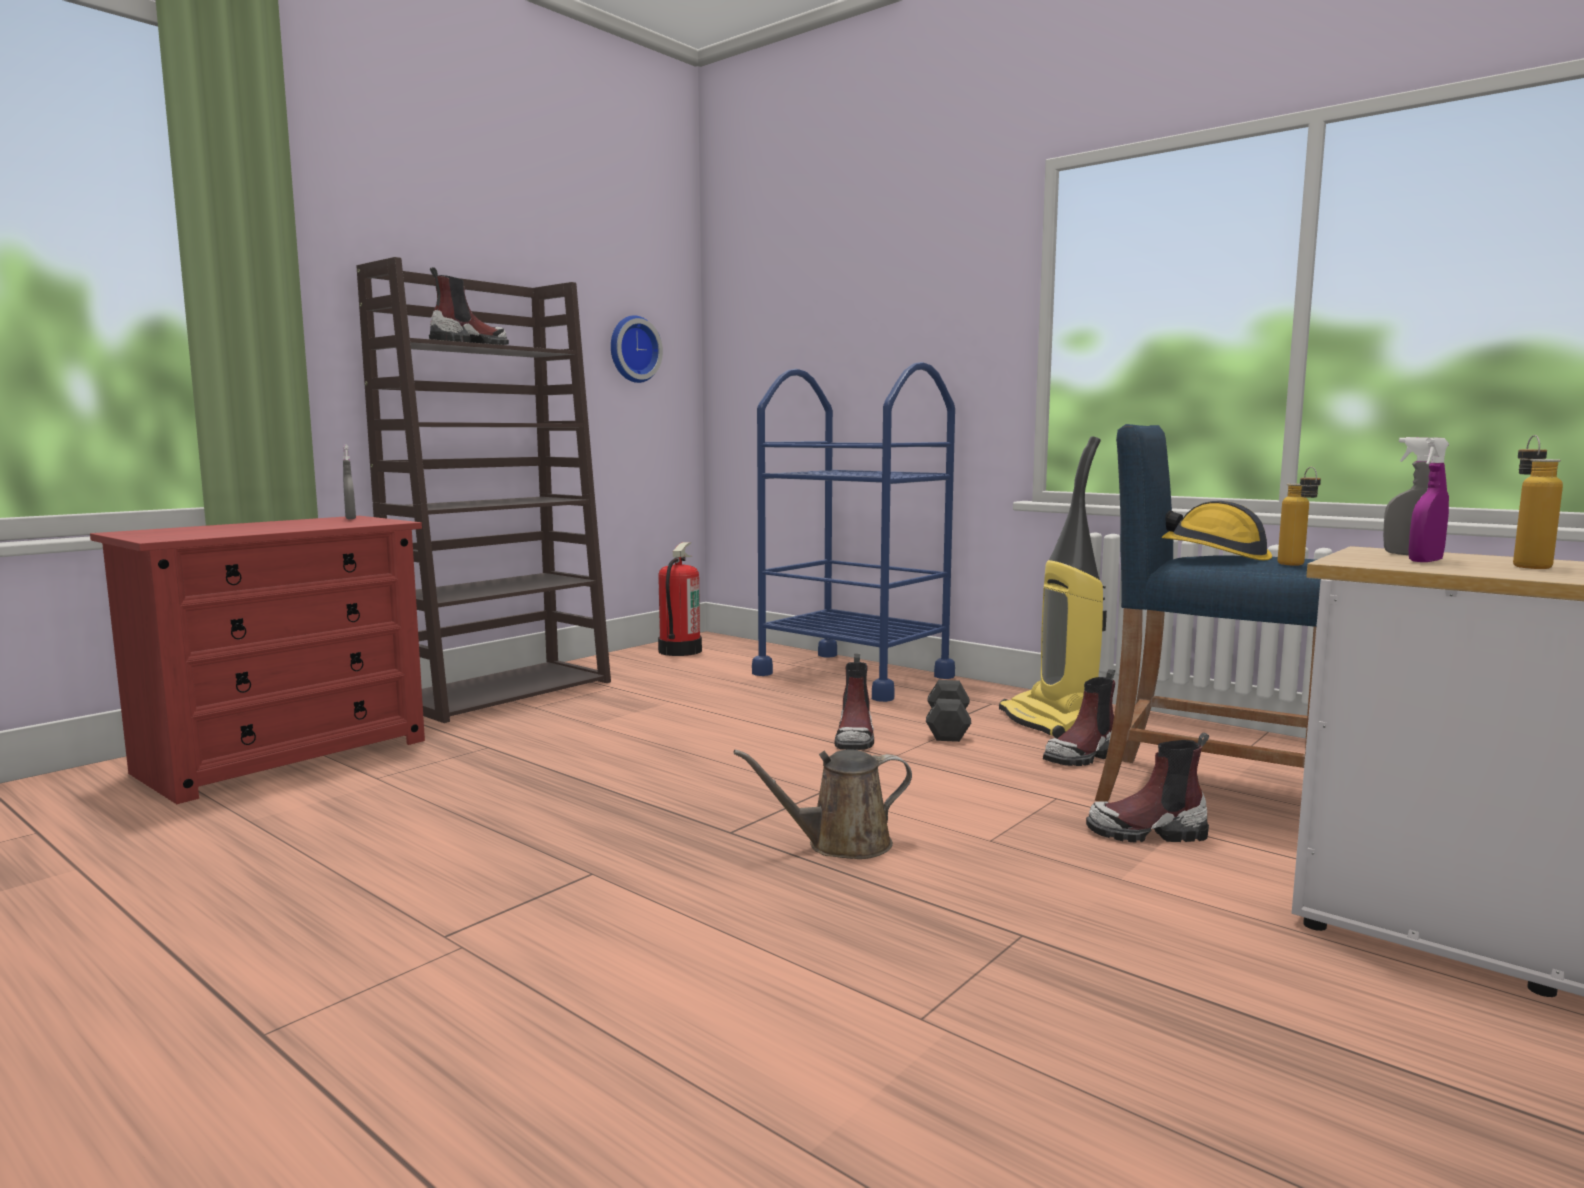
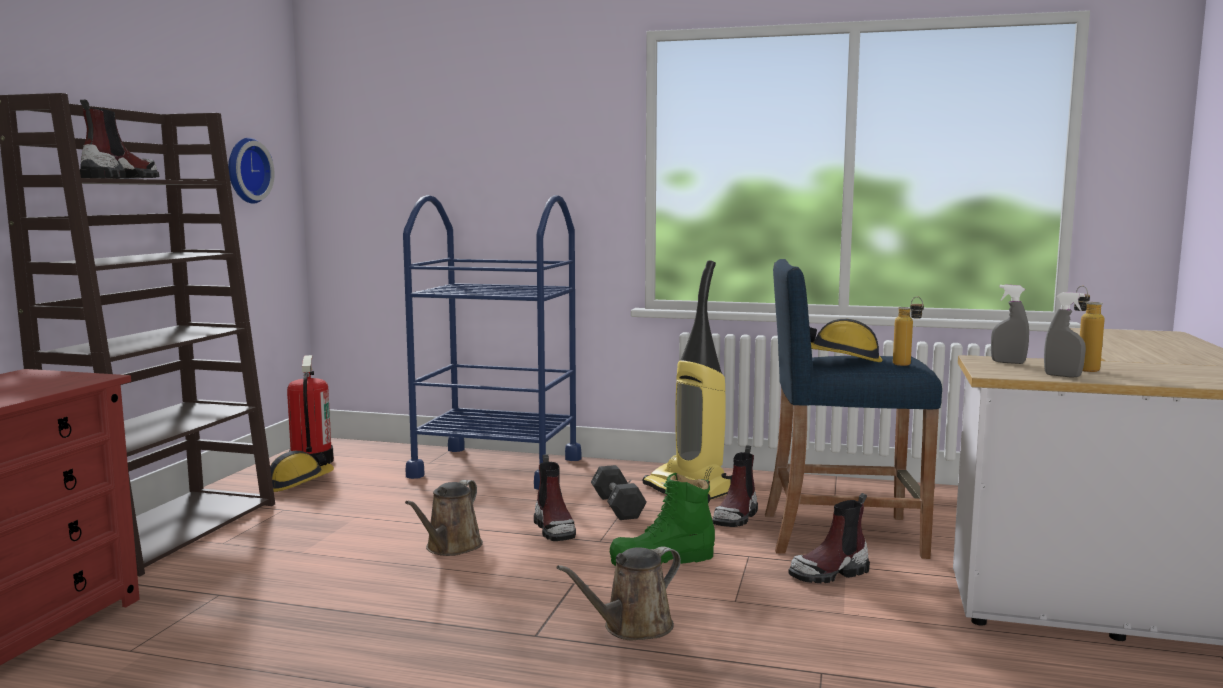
camera: 25 degrees left, 0 degrees up
(350, 518) = (31, 375): grey spray bottle -> grey spray bottle (1062, 376)
(648, 667) = (297, 483): none -> hard hat
(730, 740) = (450, 547): none -> brown watering can
(946, 785) = (662, 559): none -> green boot
(1425, 561) = (1028, 369): purple spray bottle -> none

